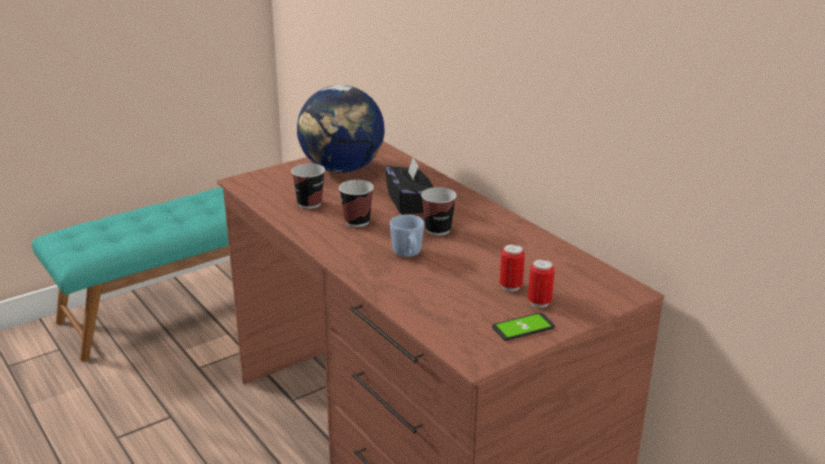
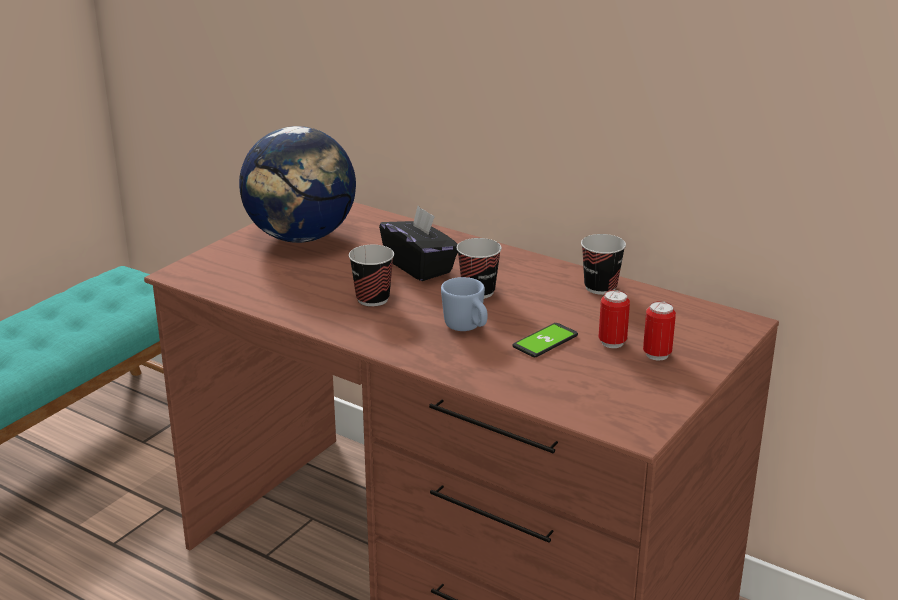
camera: 20 degrees left, 0 degrees up
(309, 203) = (294, 287): cup -> cup (600, 287)
(523, 328) = (661, 386): phone -> phone (545, 341)

